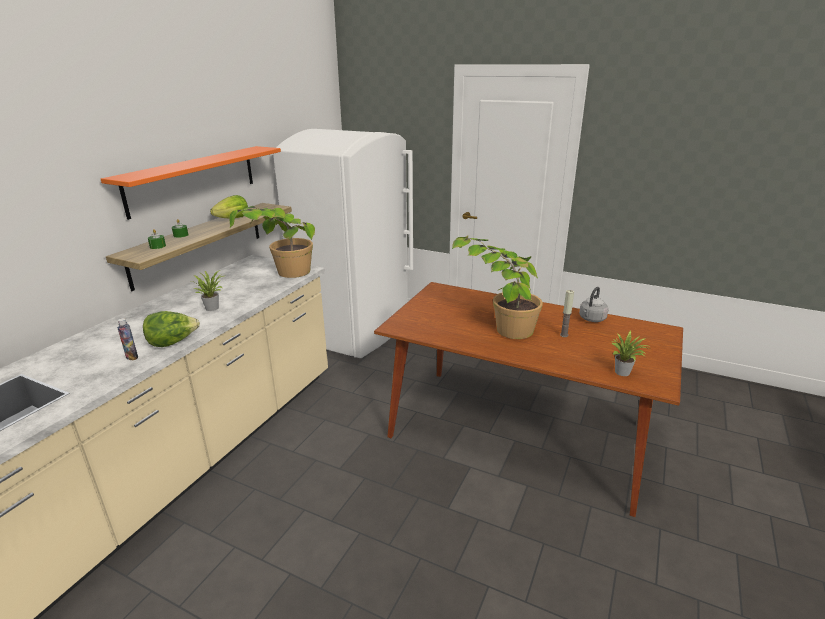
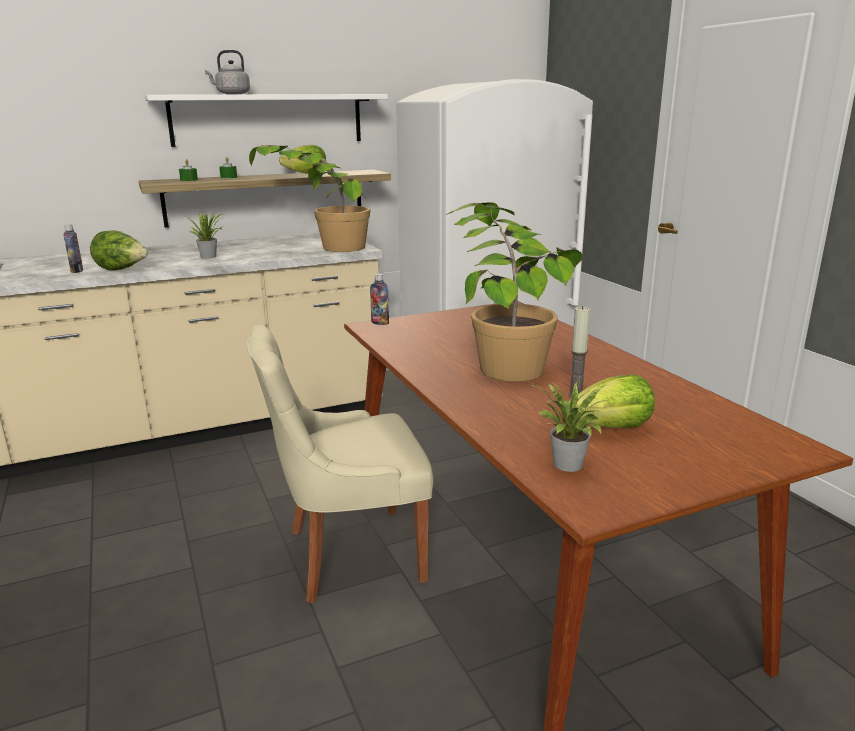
camera: 40 degrees right, 5 degrees down
(193, 179) = (268, 119): orange shelf -> white shelf
(394, 323) = (380, 323): none -> bottle
(434, 473) = (349, 555): none -> beige chair
(591, 319) = (671, 393): grey kettle -> grey kettle (231, 94)
(604, 347) = (612, 428): none -> lettuce

